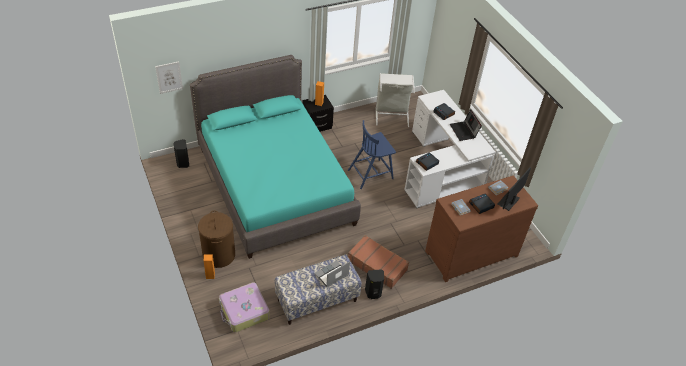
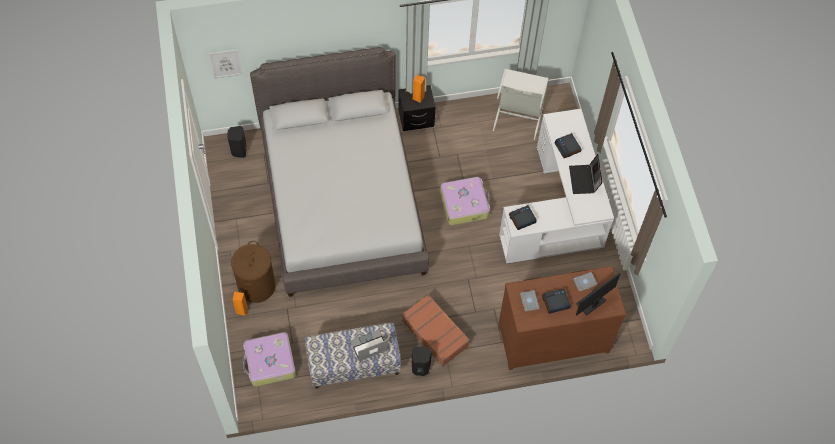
camera: 15 degrees right, 15 degrees up
(275, 185) = (342, 201): turquoise bed -> grey bed
(371, 174) = (464, 204): blue chair -> suitcase

